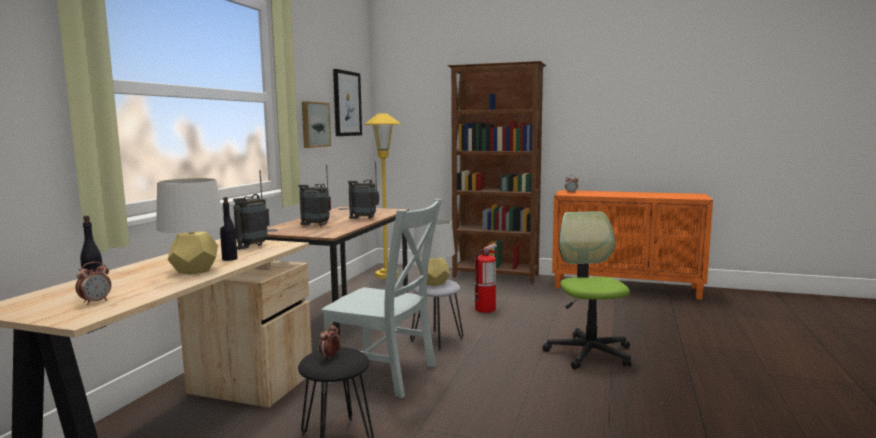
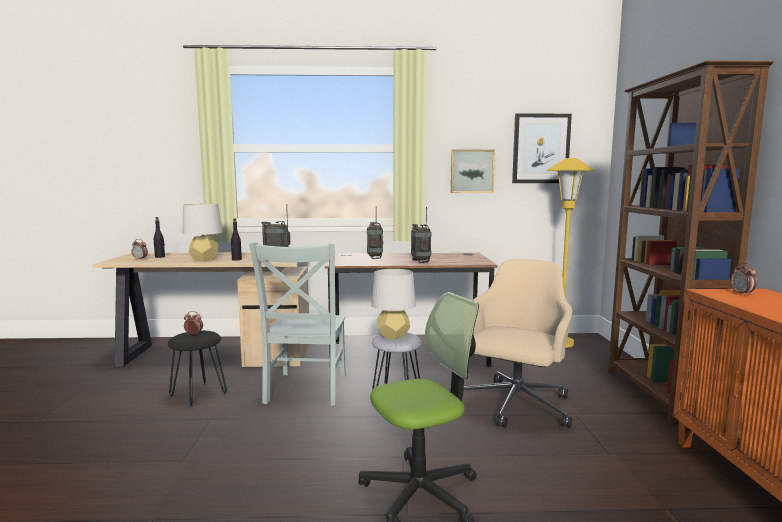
camera: 70 degrees right, 0 degrees up
(485, 309) = (514, 406): fire extinguisher -> beige office chair

